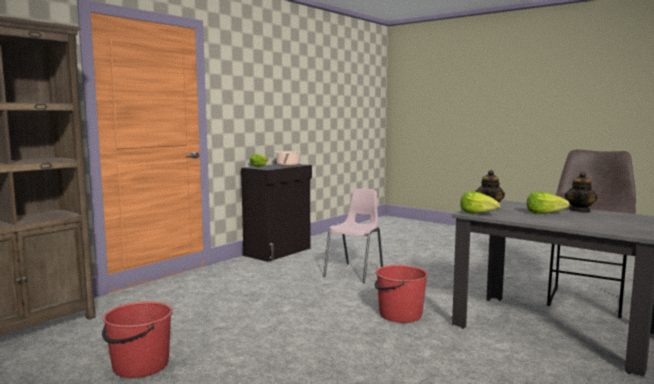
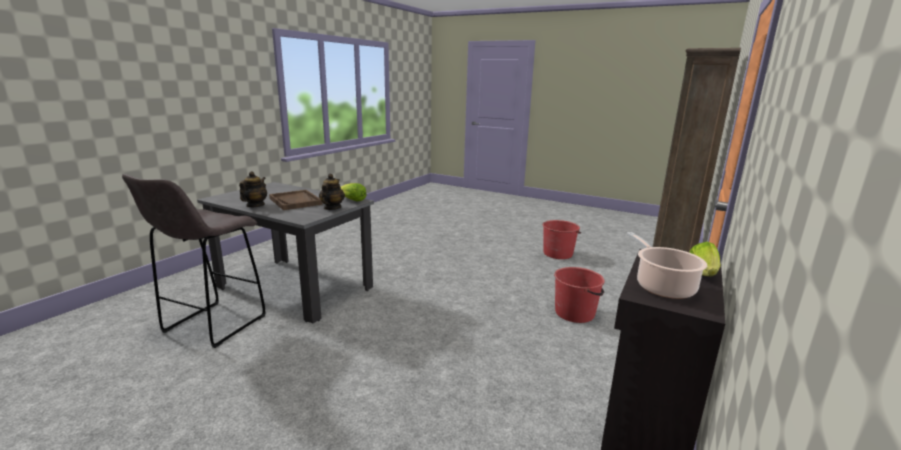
camera: 170 degrees right, 10 degrees up
(355, 272) = (468, 366): pink chair -> none
(399, 314) = (413, 296): red bucket -> red bucket (575, 313)
(544, 213) = (295, 201): lettuce -> brown tray

